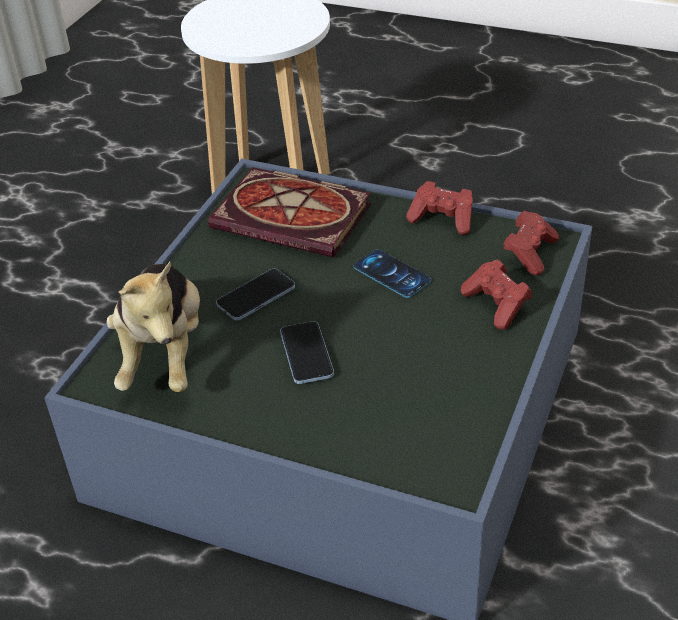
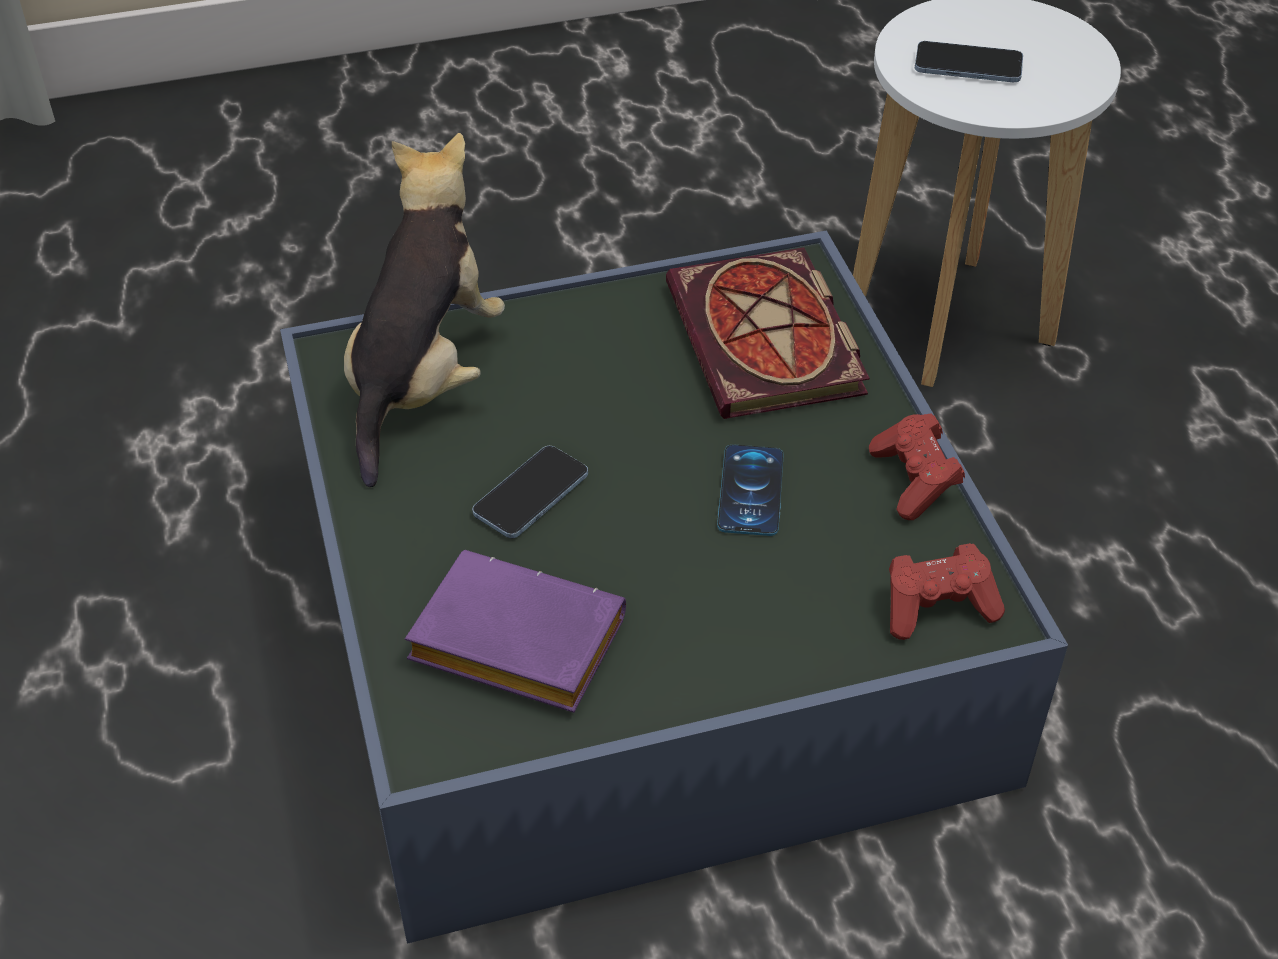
camera: 50 degrees right, 5 degrees up
(164, 355) = (424, 379): plush toy -> plush toy turned 150 degrees clockwise
(256, 296) = (589, 394): phone -> phone (968, 65)
(409, 414) = (510, 644): none -> purple book
(496, 305) = (792, 626): red game controller -> none

